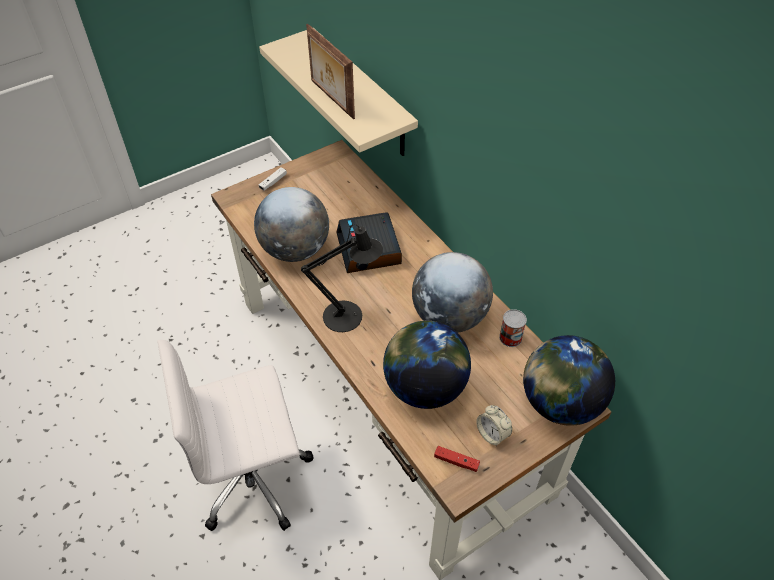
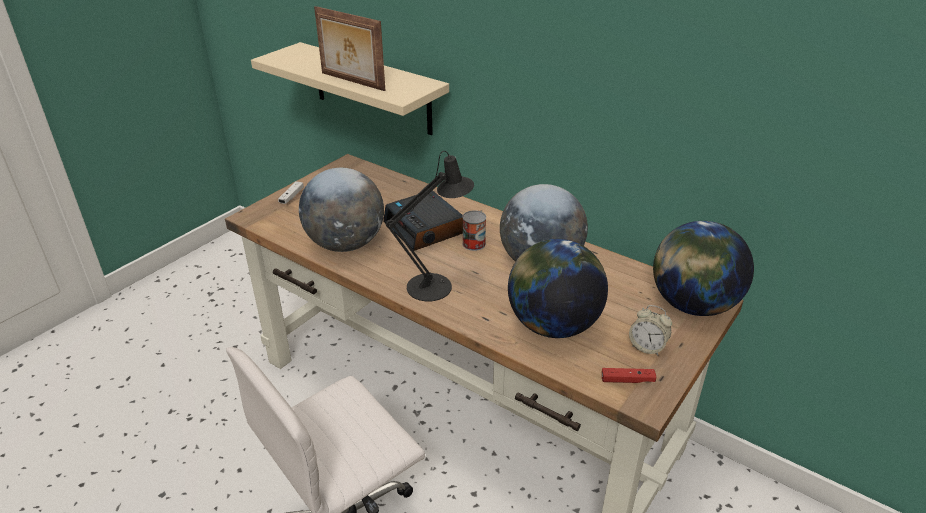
camera: 20 degrees left, 15 degrees down
(510, 337) = (610, 266): can -> can (474, 244)

